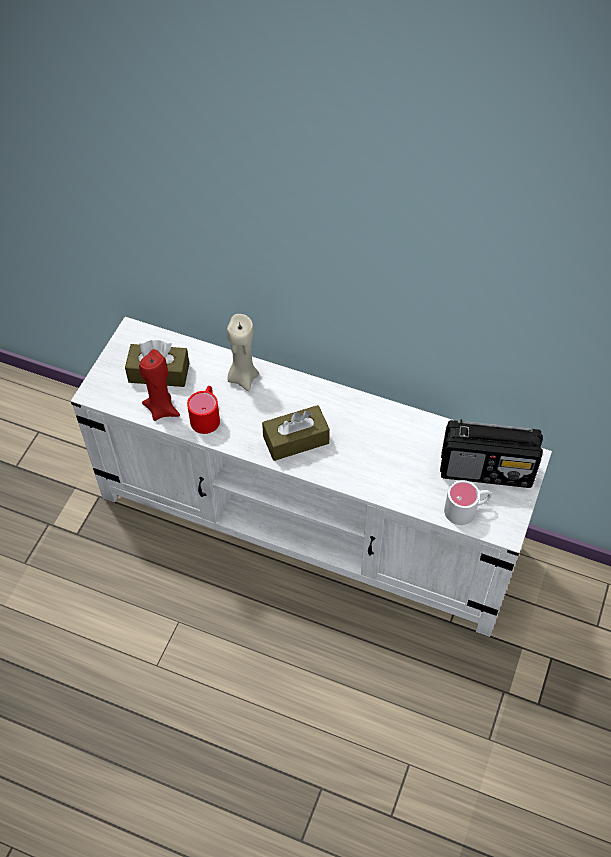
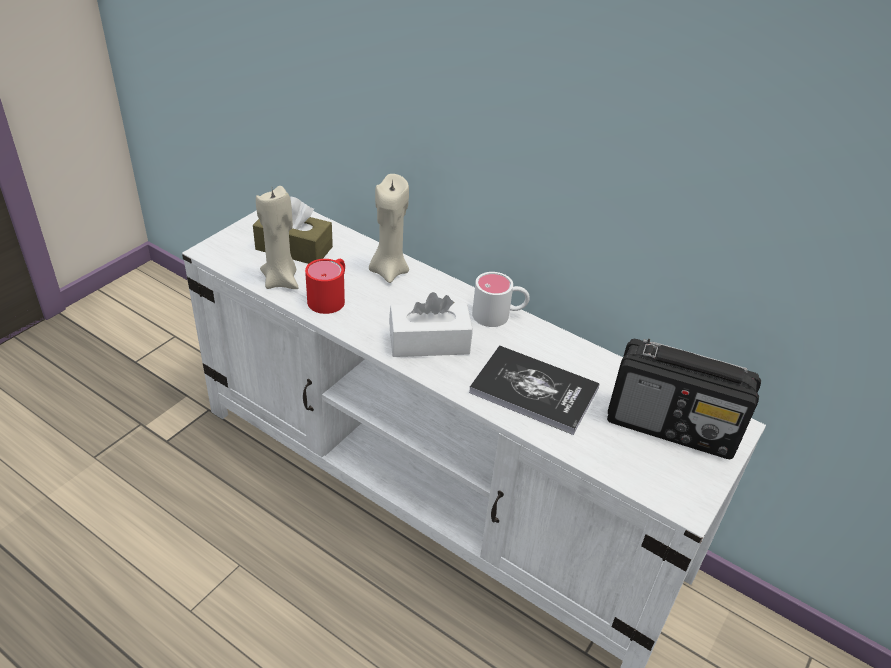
camera: 10 degrees right, 15 degrees down
(162, 409) = (281, 280): red candle -> beige candle
(296, 440) = (429, 342): brown tissue box -> white tissue box
(384, 464) = (534, 390): none -> book
(467, 509) = (635, 466): white mug -> white mug (499, 315)

